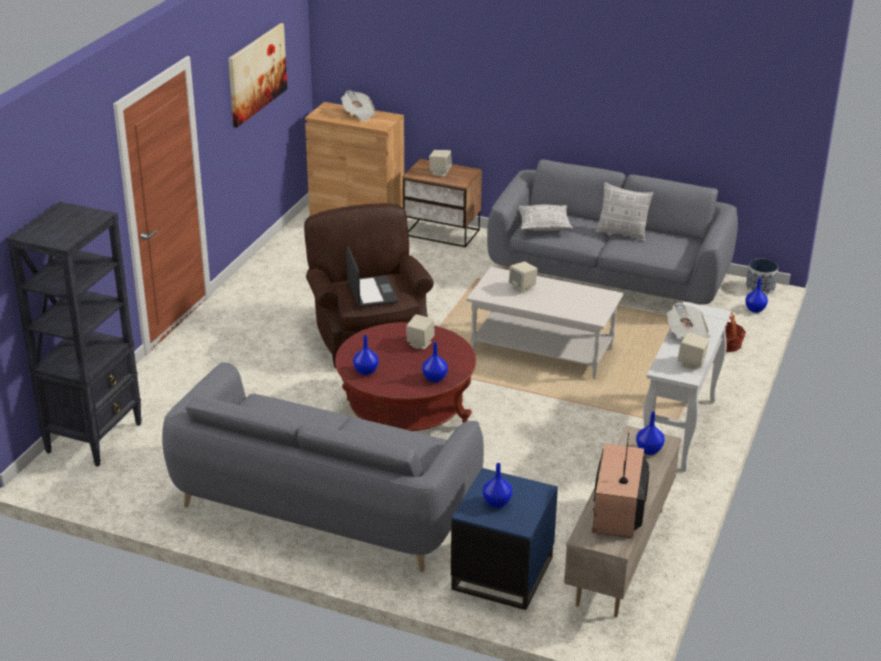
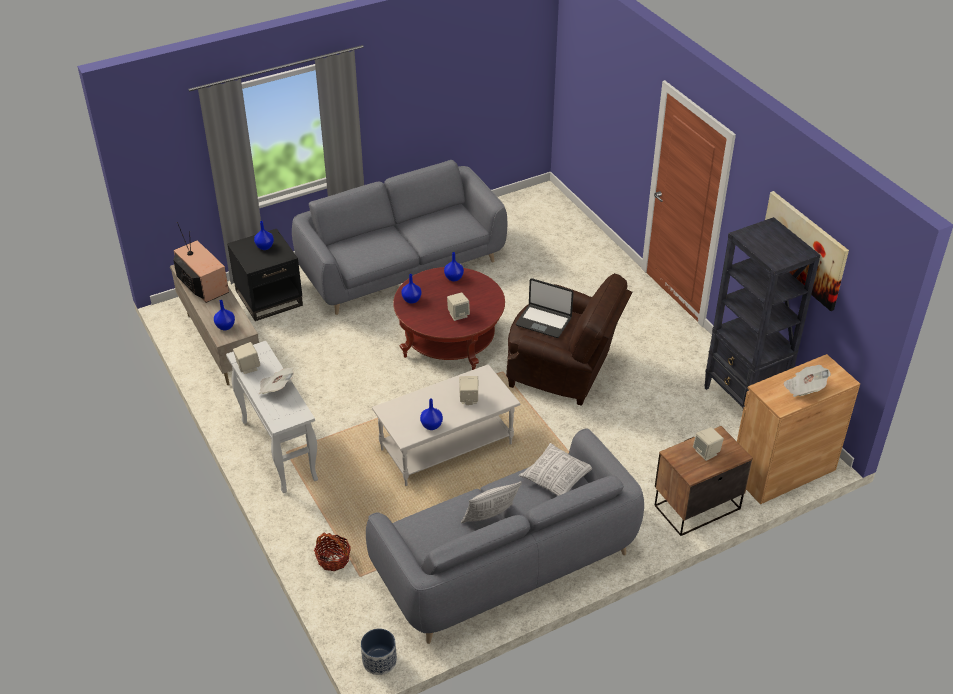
camera: 130 degrees right, 10 degrees up
(95, 437) = (564, 220): black bookcase -> black bookcase (743, 399)
(501, 573) = (269, 298): blue side table -> black side table
(755, 310) = (354, 624): blue vase -> blue vase (431, 425)

